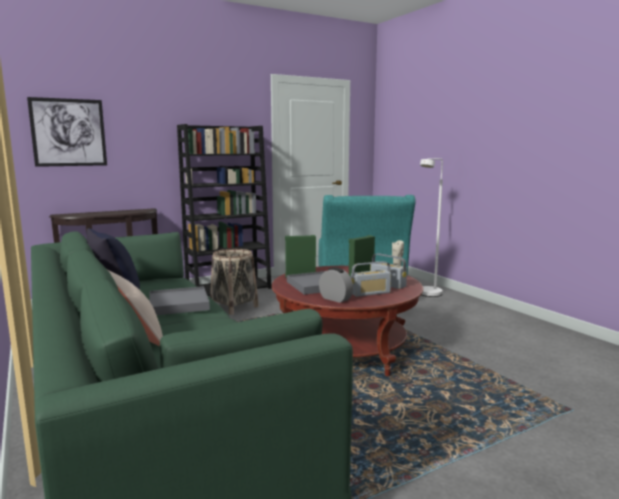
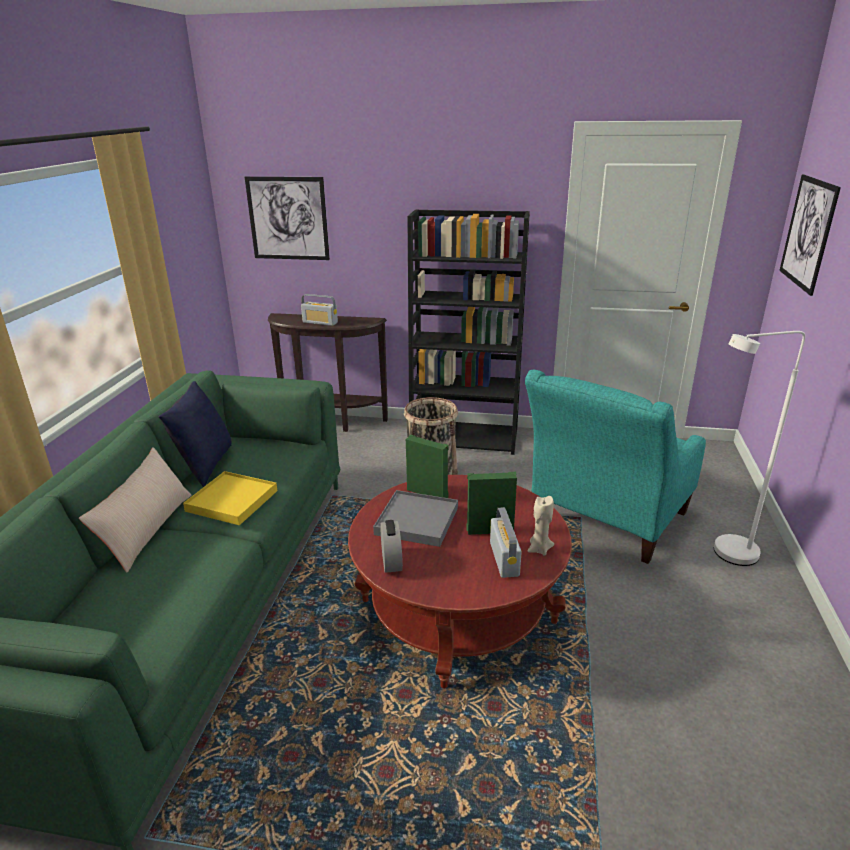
camera: 40 degrees right, 15 degrees up
(179, 304) = (232, 501): grey tray -> yellow tray
(370, 293) = (450, 569): radio -> radio (320, 322)
(399, 131) = (808, 233): none -> picture

